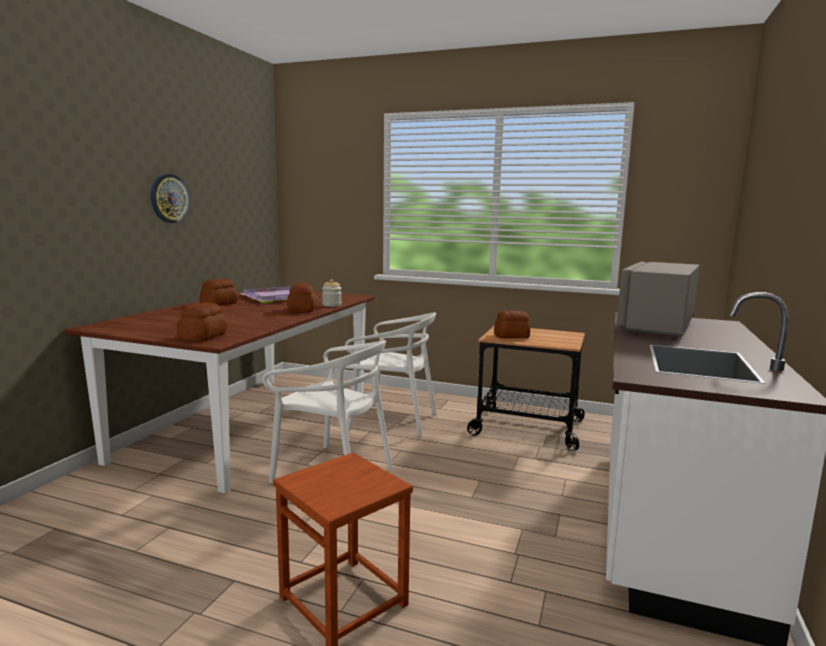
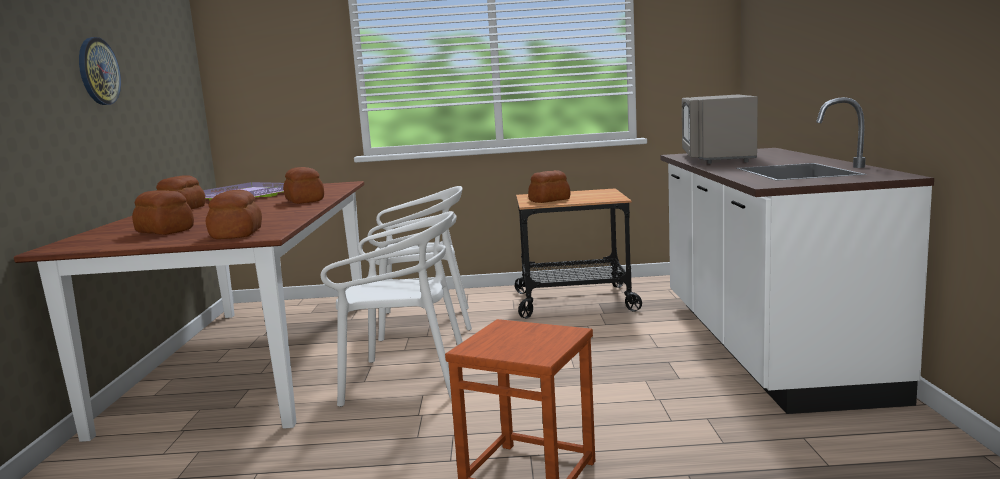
camera: 20 degrees left, 0 degrees up
(172, 324) = (164, 231): none -> bread
(331, 305) = (332, 193): jar -> none

